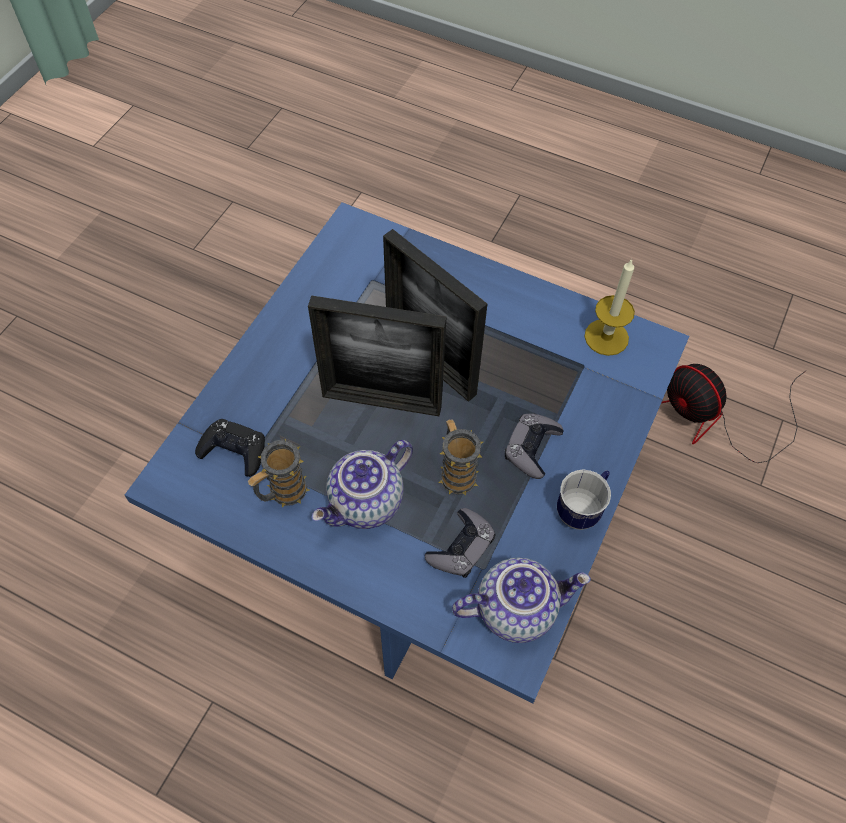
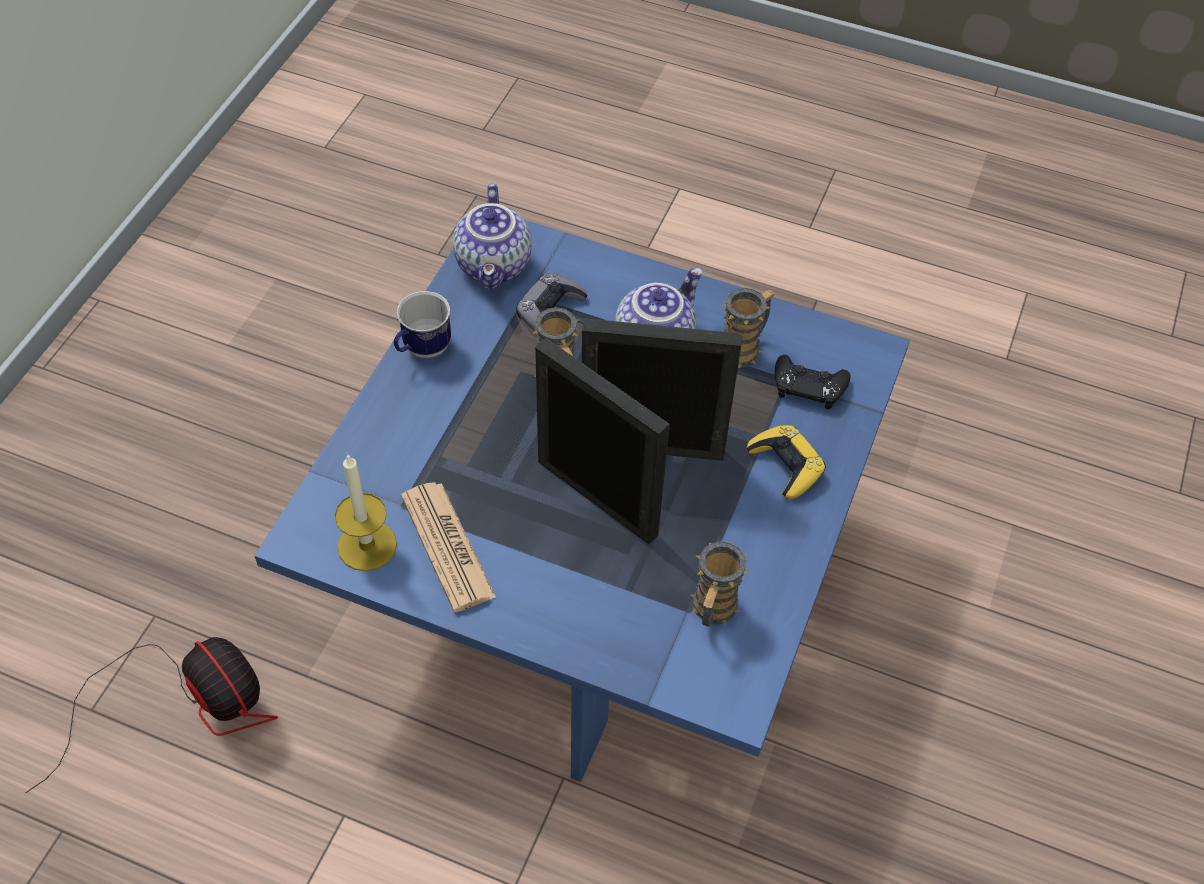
camera: 175 degrees right, 5 degrees down
(274, 380) = (786, 465): none -> yellow game controller
(356, 278) = (712, 612): none -> mug
(516, 608) = (495, 266): teapot -> teapot turned 75 degrees counterclockwise
(532, 448) = (473, 406): grey game controller -> none
(546, 333) = (447, 546): none -> newspaper

